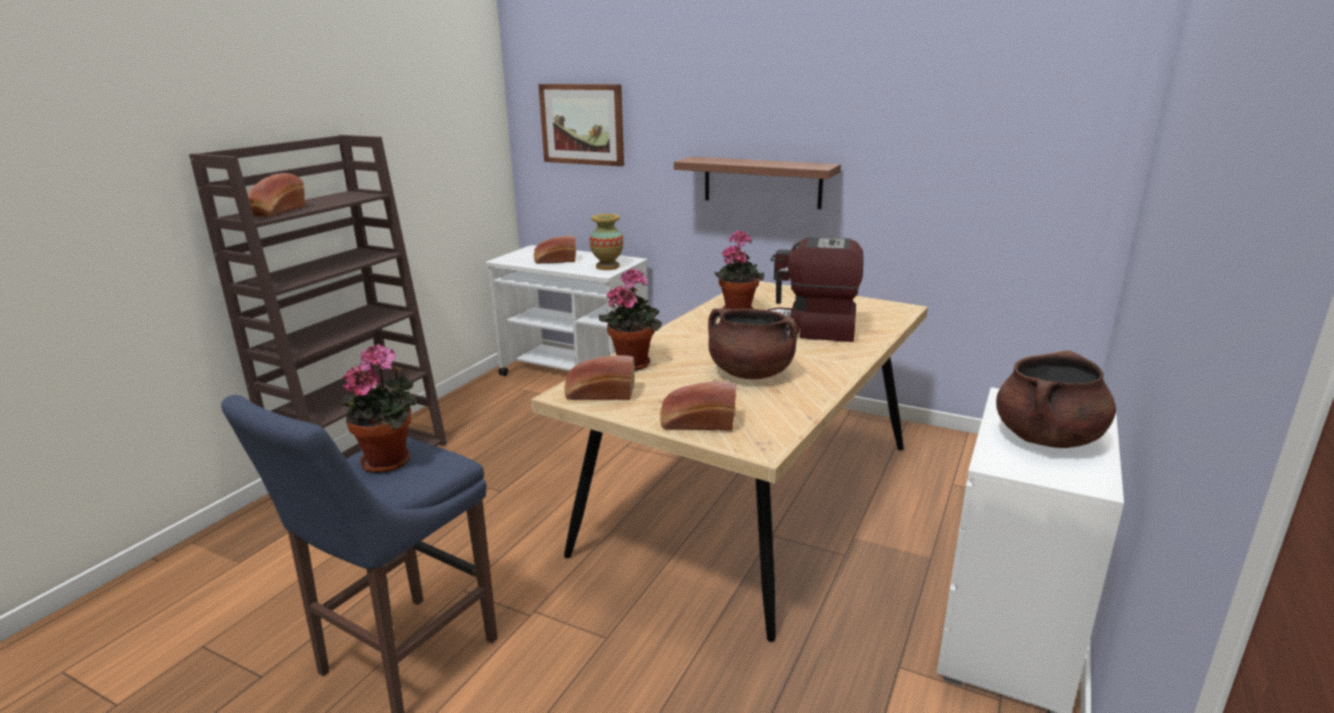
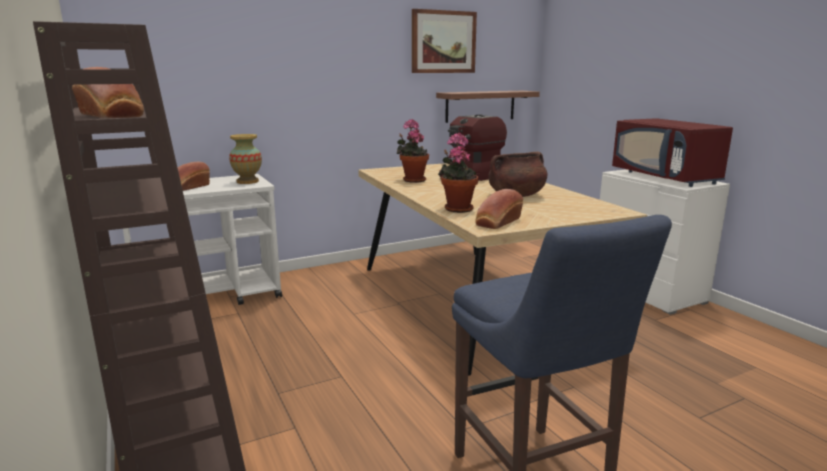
camera: 55 degrees left, 5 degrees down
(390, 460) = (523, 290): potted plant -> none
(582, 124) = (175, 57): picture -> picture (443, 42)
(697, 423) = (573, 214): bread -> none
(762, 182) = (349, 97): shelf -> shelf (480, 106)
(1047, 438) = (665, 177): brown cooking pot -> red microwave

